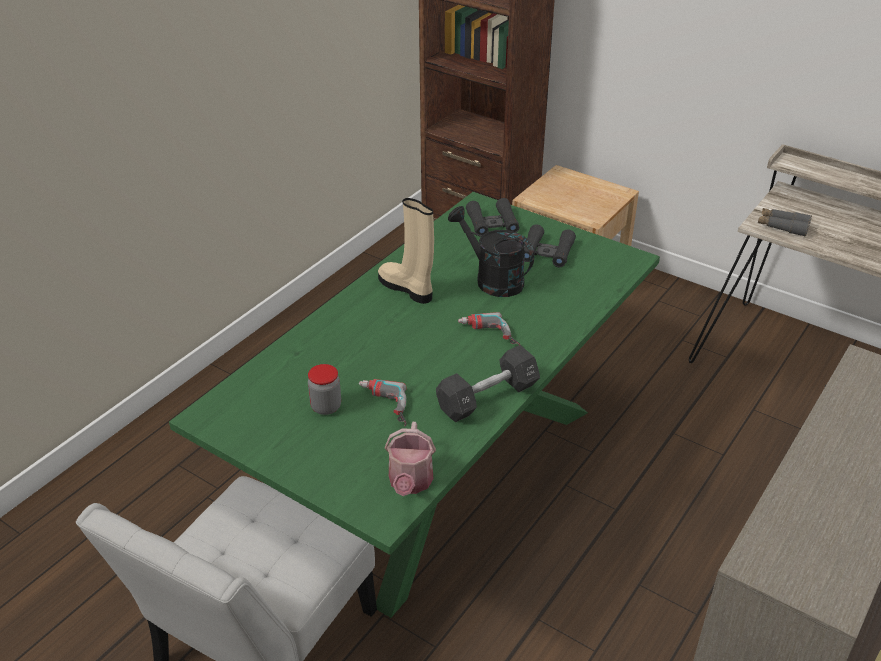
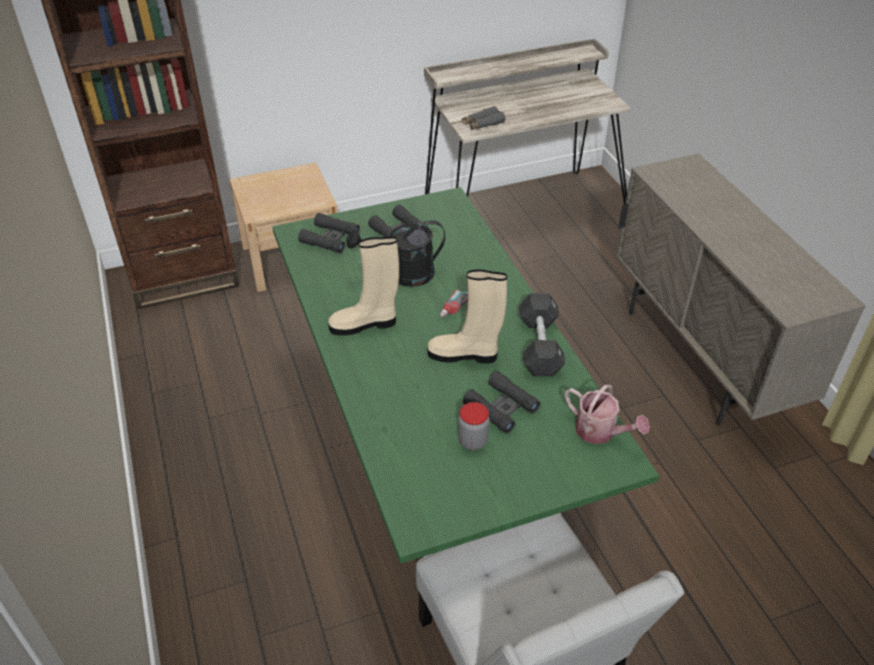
camera: 55 degrees left, 5 degrees up
(382, 406) = (501, 407): power drill -> black binoculars
(427, 357) = (464, 354): none -> beige boot

